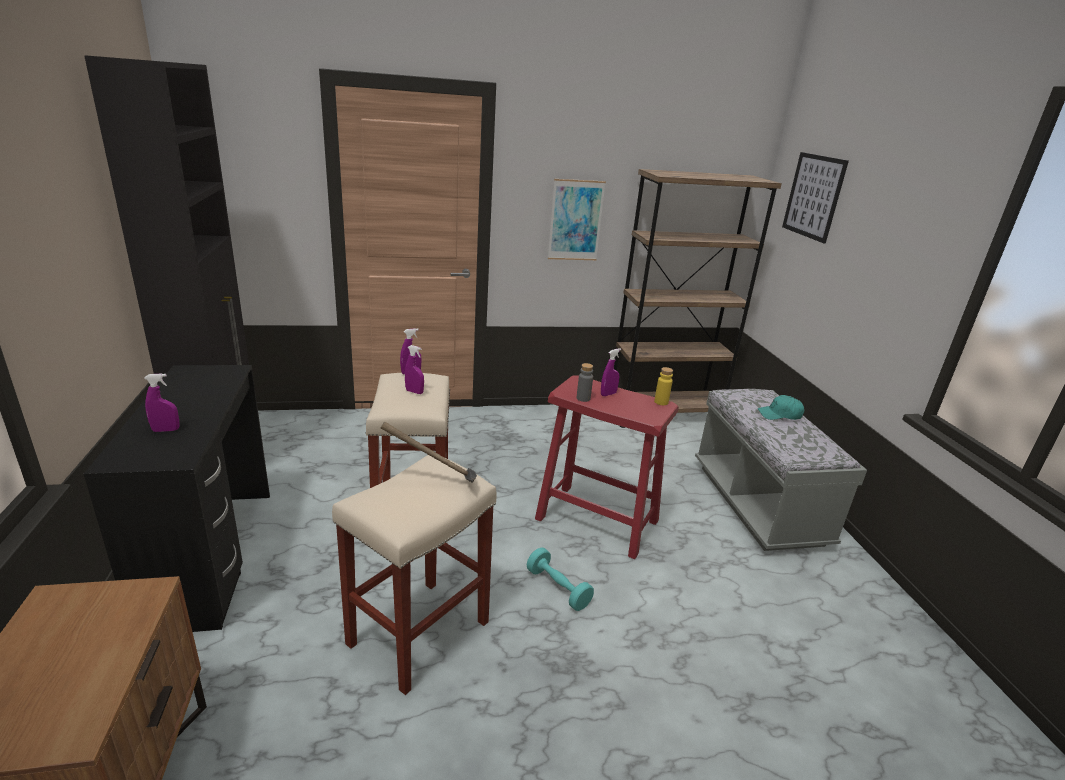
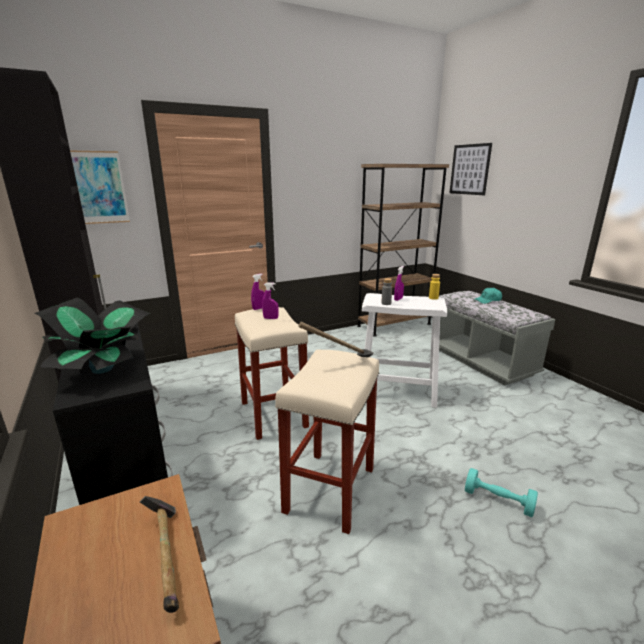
camera: 15 degrees left, 5 degrees down
(106, 663) = (167, 557): none -> hammer
(166, 430) = (103, 368): purple spray bottle -> potted plant
(558, 588) = (403, 436): turquoise dumbbell -> turquoise dumbbell (498, 500)
(575, 220) = (326, 201): picture -> picture (99, 188)
(597, 520) = (398, 390): red stool -> white stool

